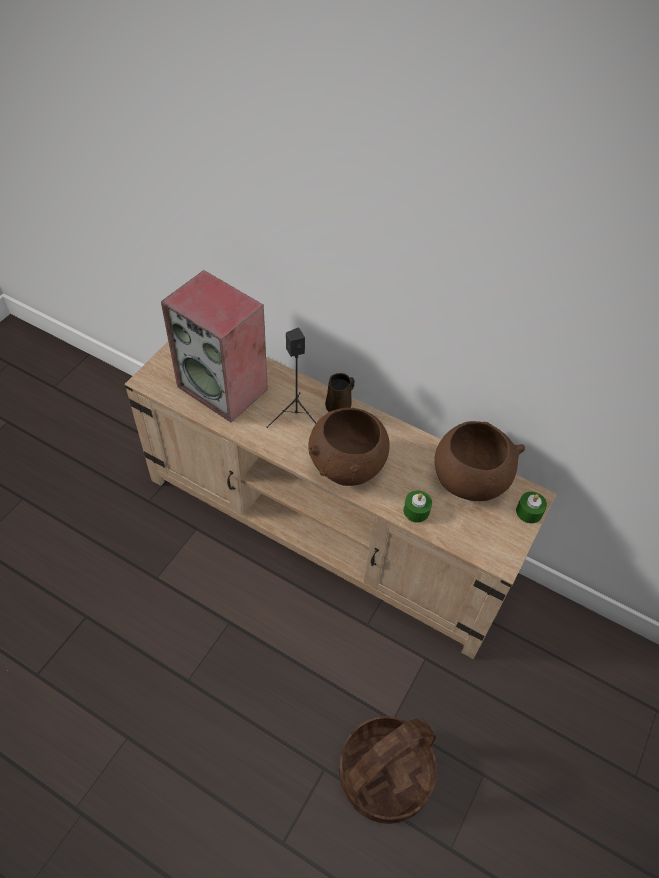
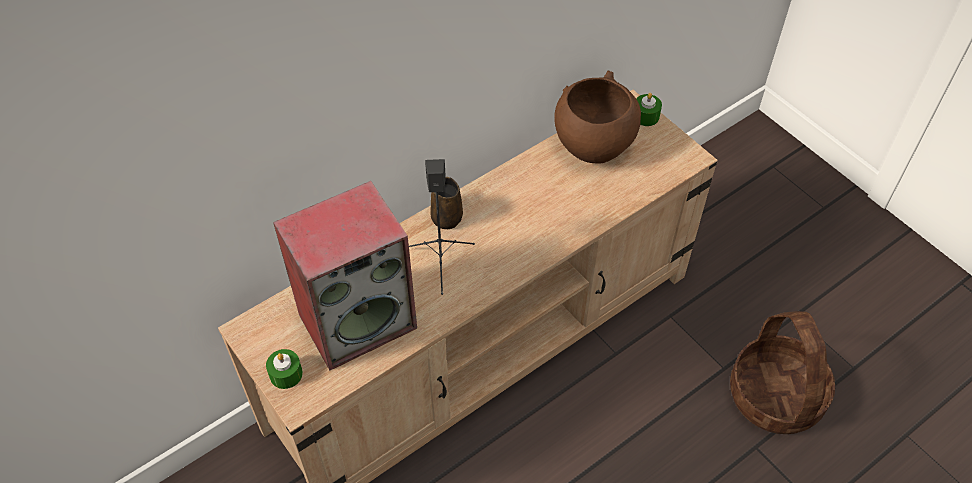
camera: 65 degrees left, 0 degrees up
(347, 467) = (533, 238): brown bowl -> none
(416, 511) = (611, 199): green candle -> green candle (286, 374)

